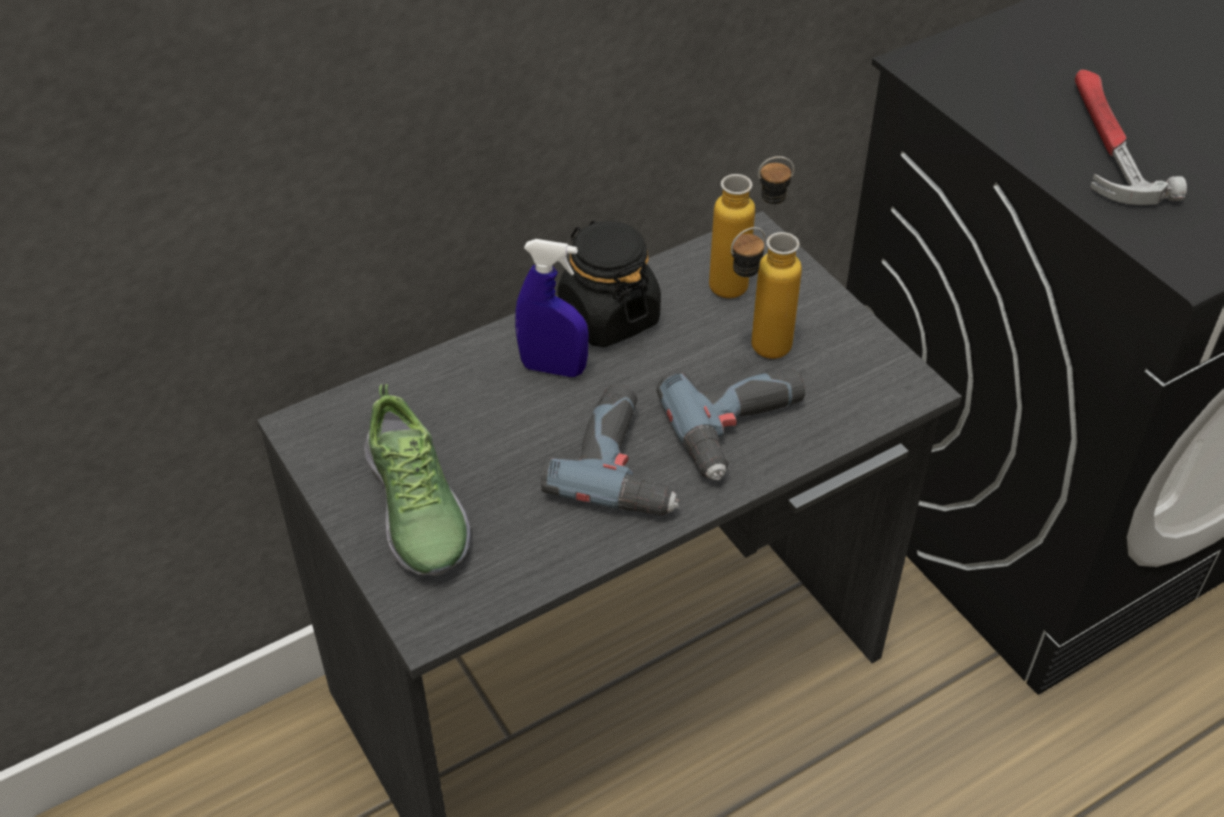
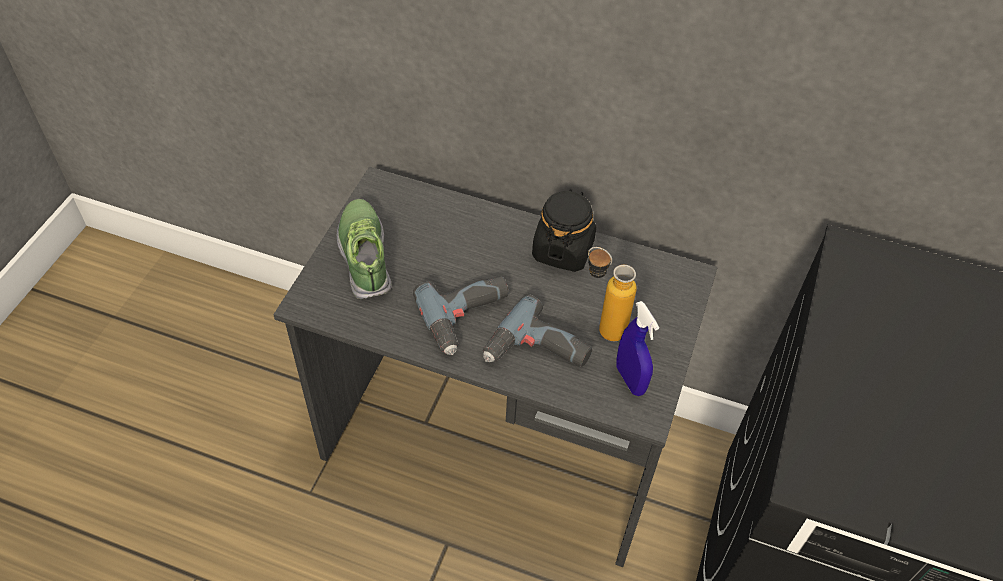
camera: 50 degrees right, 5 degrees up
(416, 510) = (365, 256): shoe -> shoe turned 135 degrees clockwise
(553, 368) = (504, 250): blue spray bottle -> blue spray bottle (630, 380)
(745, 286) = (647, 293): bottle -> none
(1107, 143) = (883, 381): hammer -> none

